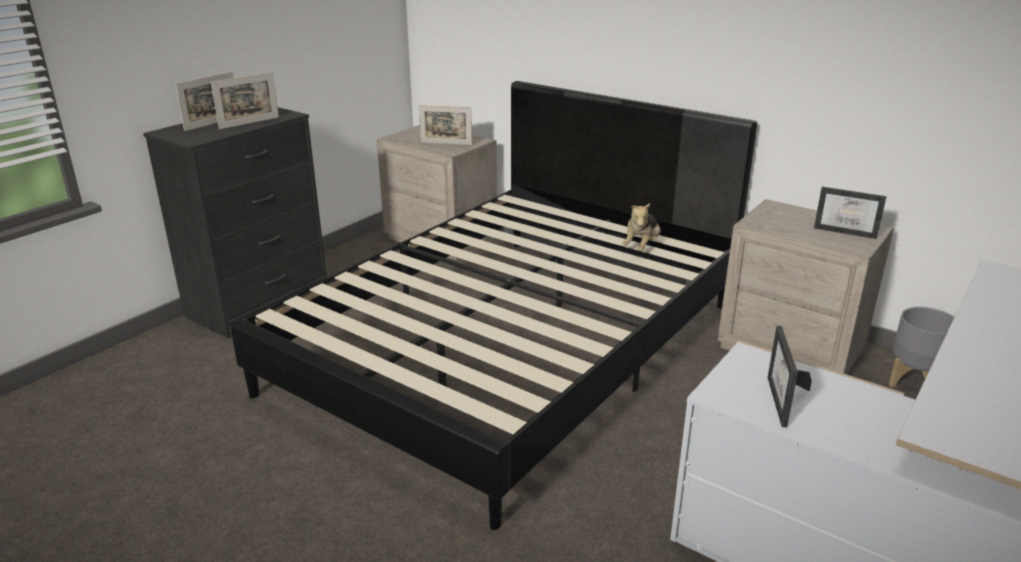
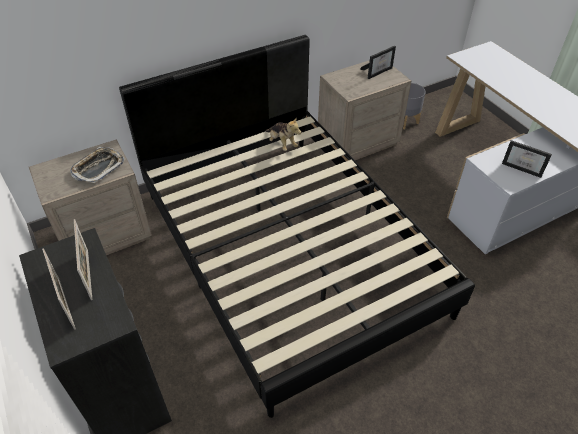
camera: 65 degrees left, 20 degrees up
(446, 143) = (98, 168): picture frame -> tray

